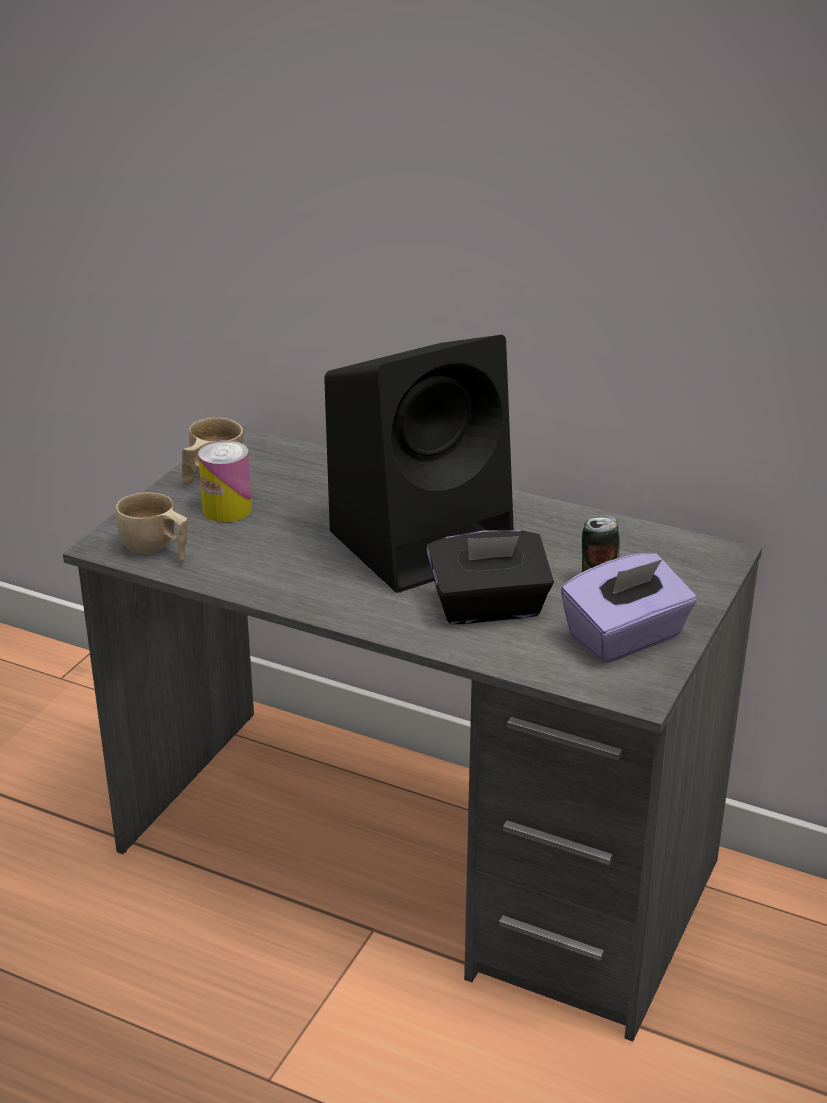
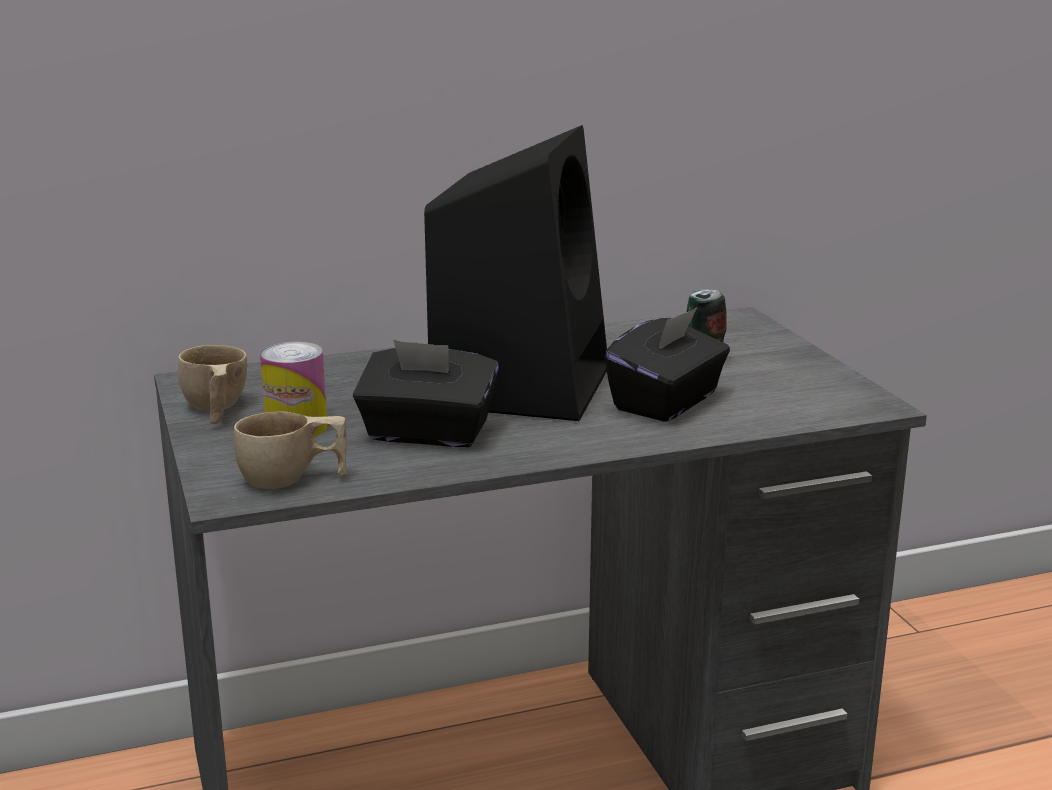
camera: 45 degrees left, 10 degrees down
(288, 554) = (427, 434): none -> black tissue box
(626, 638) = (795, 381): purple tissue box -> none

